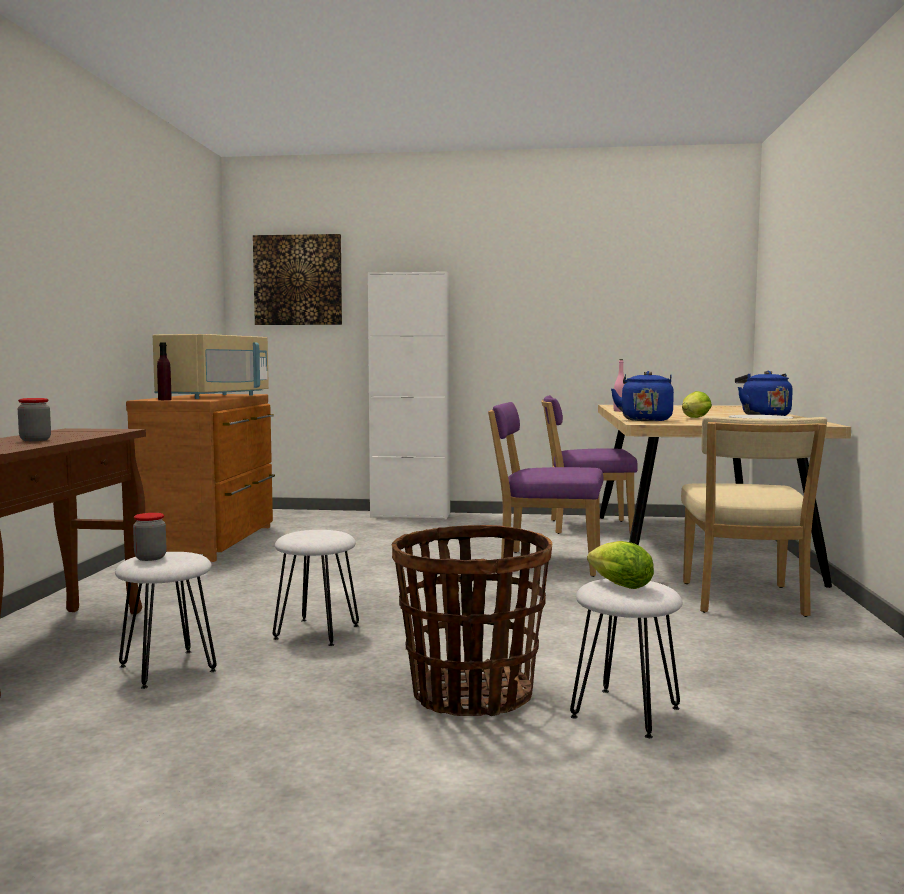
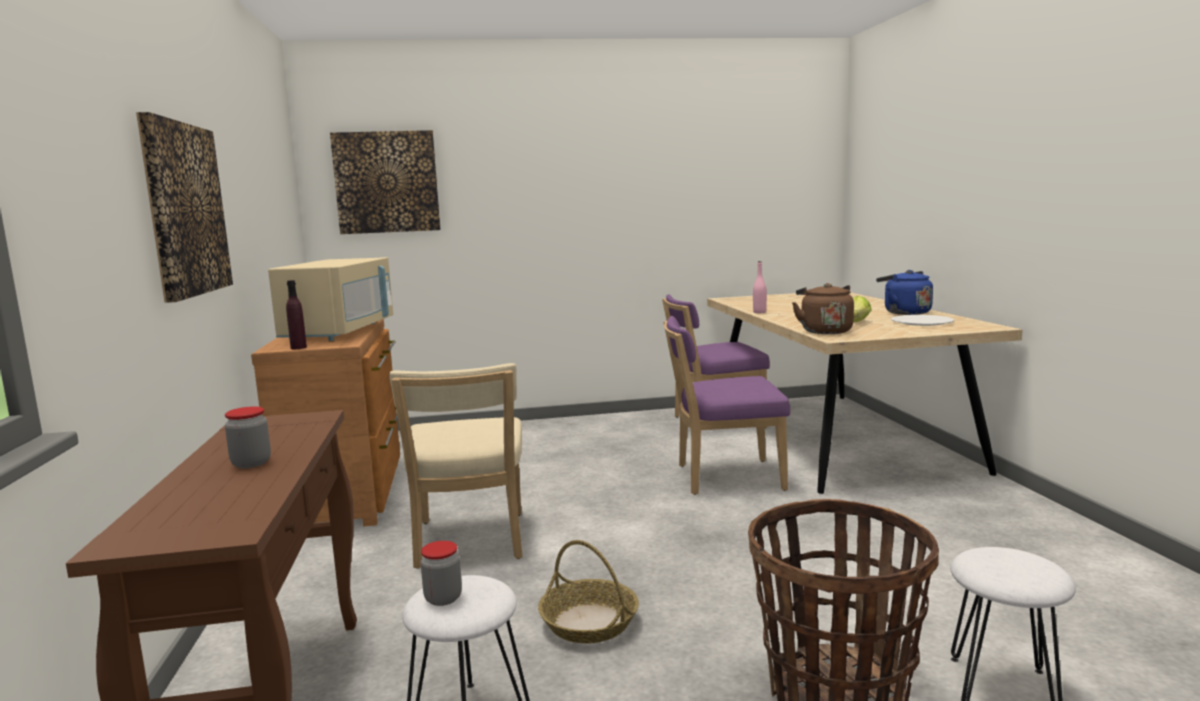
camera: 15 degrees left, 5 degrees up
(68, 272) = (185, 209): none -> picture
(317, 632) = (590, 622): white stool -> basket
(410, 515) = (531, 425): white cabinet -> none
(617, 585) = (998, 564): lettuce -> none
(645, 420) = (824, 331): blue kettle -> brown kettle
(744, 601) = (946, 505): beige chair -> beige chair (469, 543)

